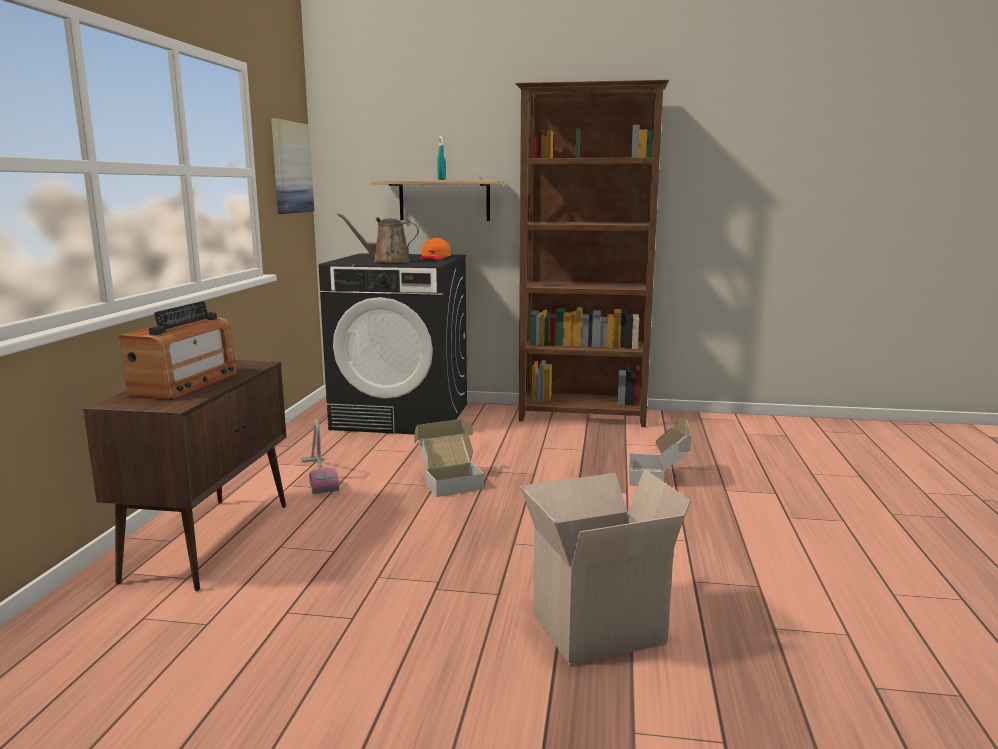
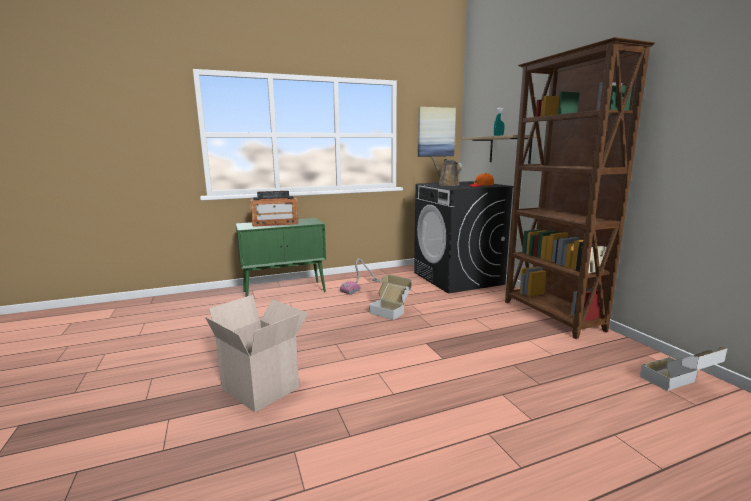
camera: 60 degrees right, 0 degrees up
(211, 540) = (285, 291): brown cabinet -> green cabinet
(659, 478) = (484, 364): cardboard box -> cardboard box (678, 385)

